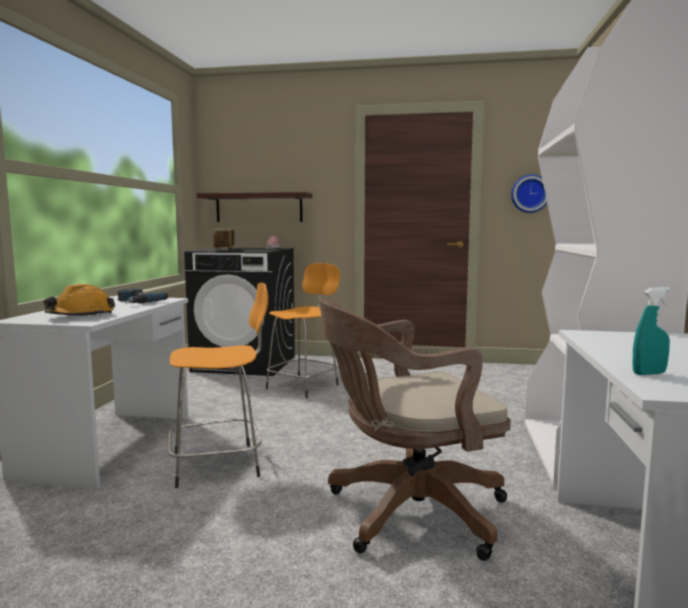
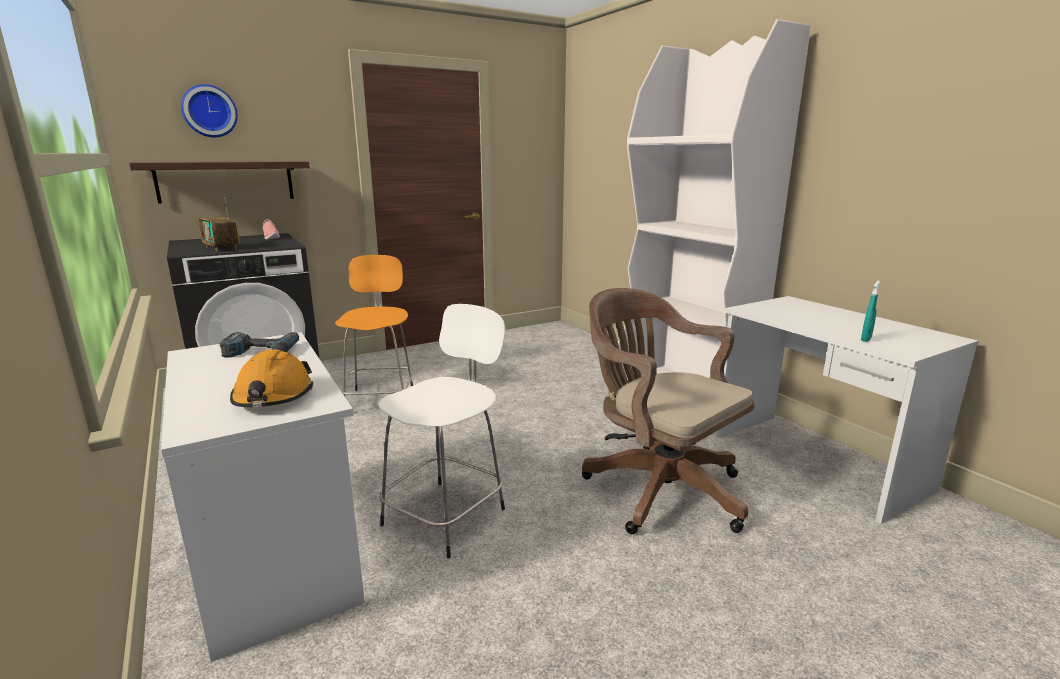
camera: 40 degrees left, 10 degrees up
(220, 464) = (447, 514): orange stool -> white stool
(408, 513) = (657, 487): brown office chair -> brown office chair turned 105 degrees clockwise
(530, 193) = (532, 162): wall clock -> wall clock (209, 111)

